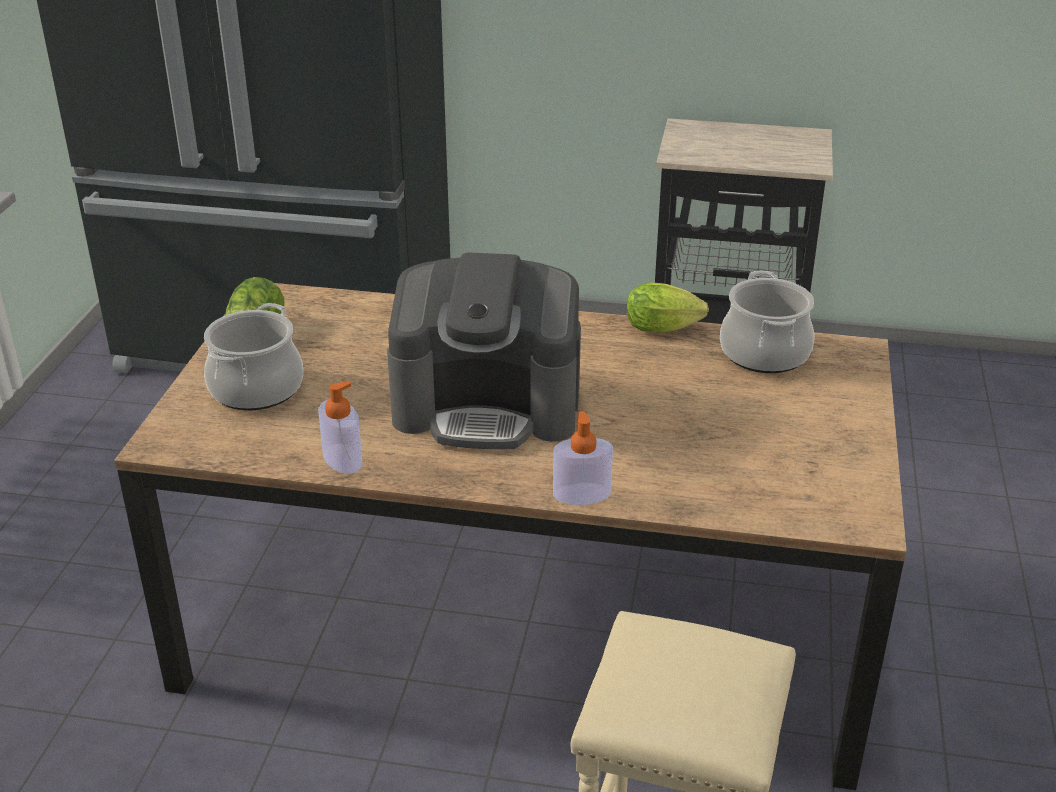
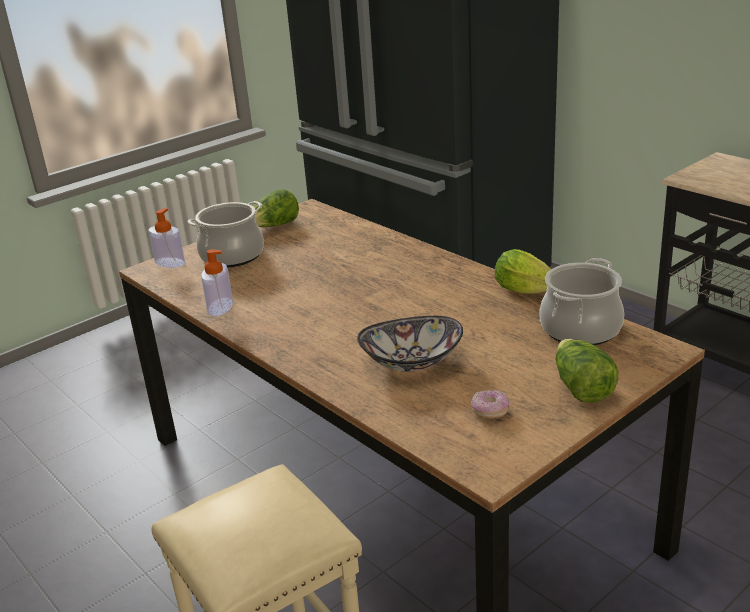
camera: 40 degrees right, 5 degrees down
(488, 405) = (341, 303): coffee machine -> none
(582, 494) = (320, 374): soap dispenser -> soap dispenser (170, 262)
(657, 446) = (411, 363): none -> bowl
(794, 467) = (490, 411): none -> donut
(838, 412) = (581, 387): none -> lettuce

